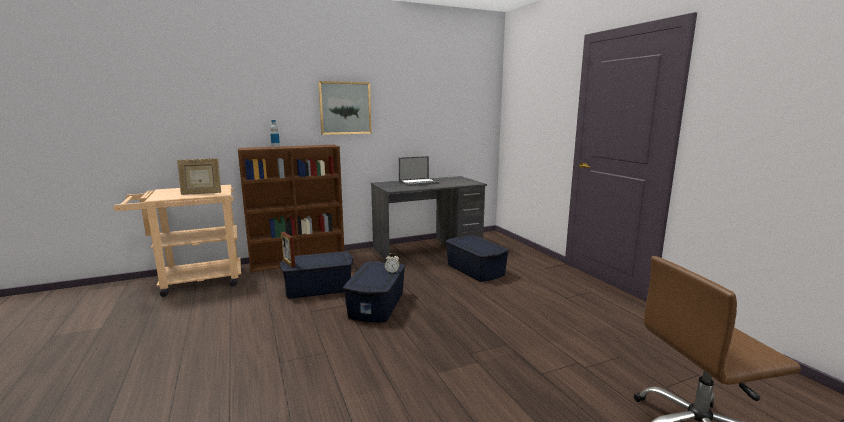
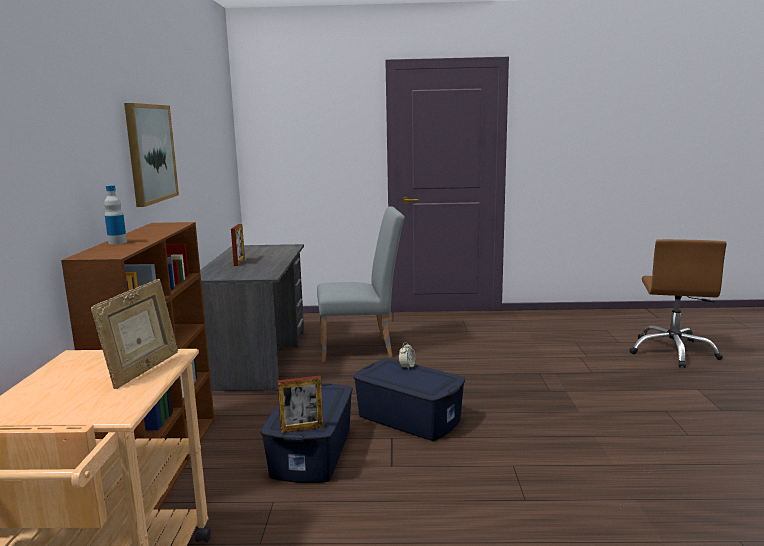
camera: 65 degrees left, 0 degrees up
(419, 182) = (239, 262): laptop -> picture frame
(475, 270) = (362, 349): blue storage box -> grey chair

